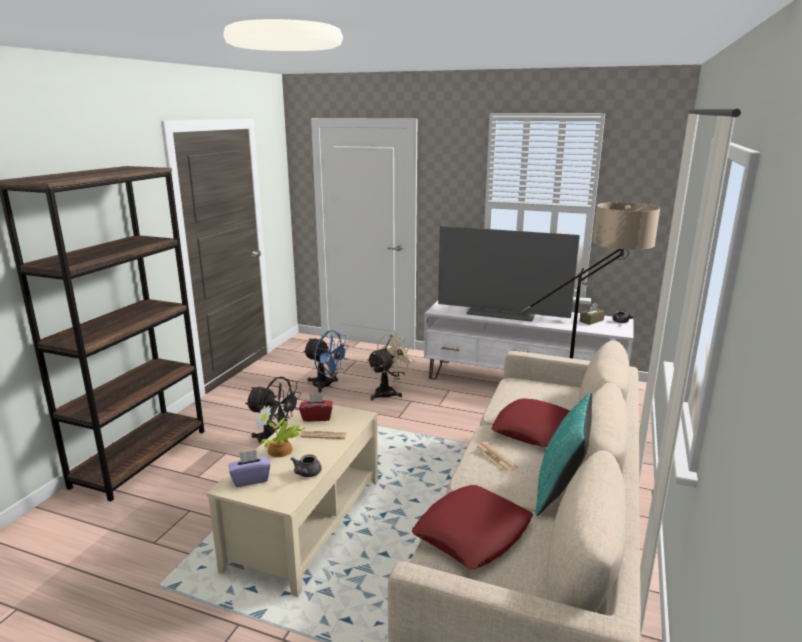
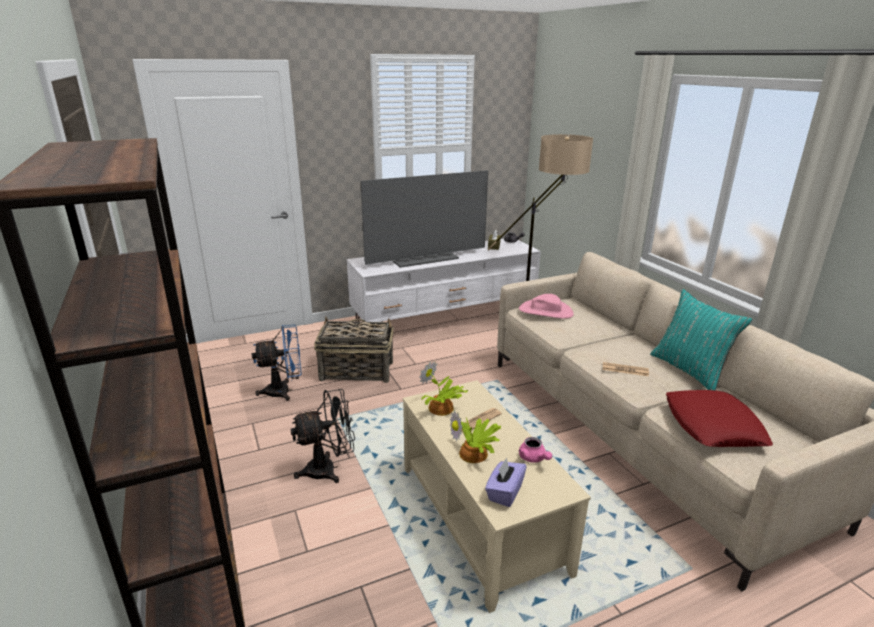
camera: 45 degrees left, 5 degrees up
(306, 474) = (534, 458): grey teapot -> pink teapot
(316, 417) = (441, 409): red tissue box -> potted plant
(389, 392) = (356, 371): beige fan -> basket
(530, 388) = (545, 311): none -> pink hat
(533, 429) = (601, 340): red pillow -> none

